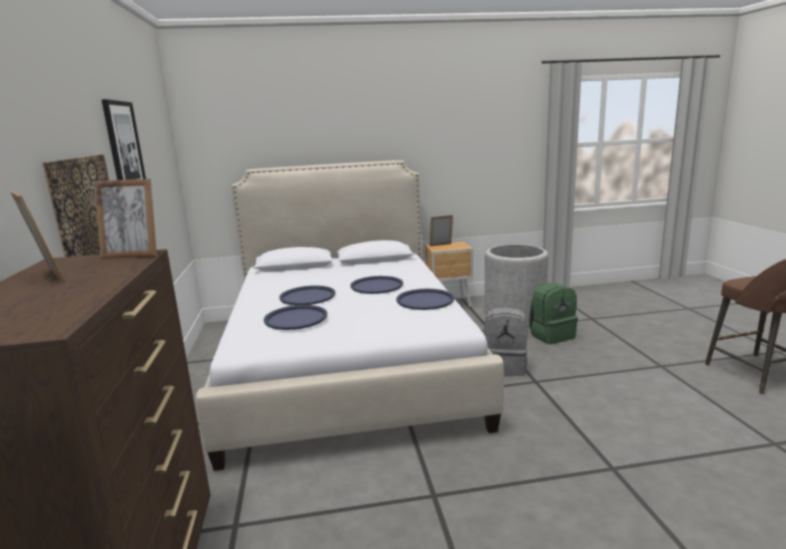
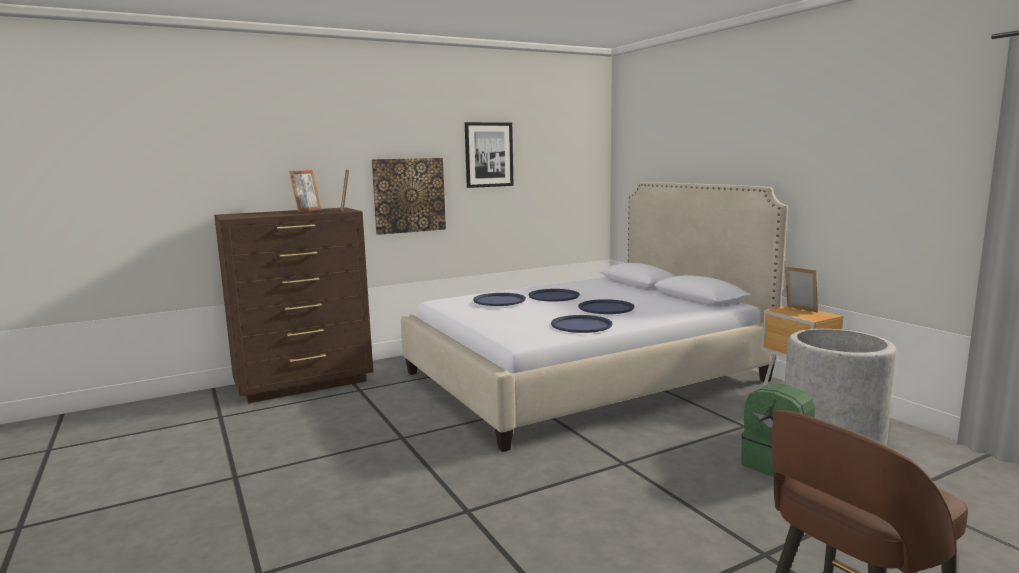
camera: 70 degrees right, 5 degrees down
(505, 366) = (645, 444): grey backpack -> none

